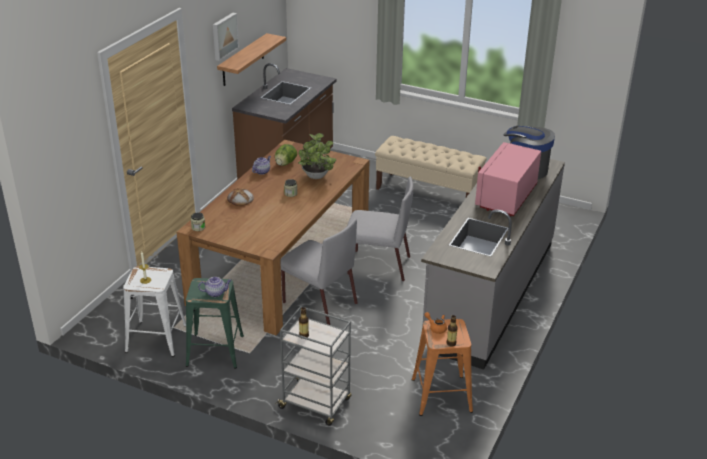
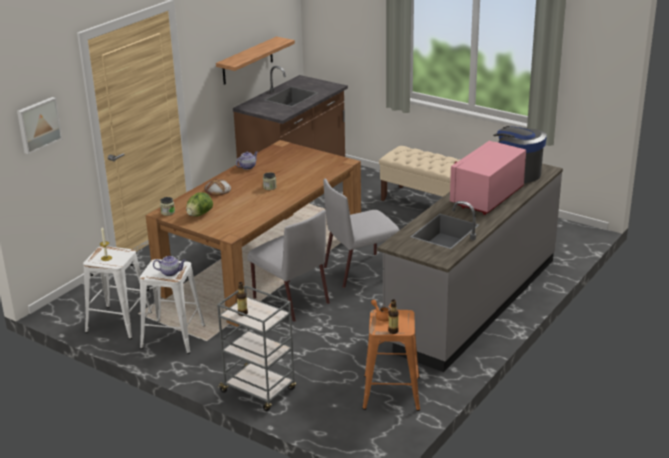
camera: 10 degrees right, 5 degrees down
(215, 350) = (173, 336): green stool -> white stool
(224, 36) = (224, 33): picture -> picture (38, 124)
(285, 164) = (273, 161): lettuce -> lettuce (199, 214)
(316, 177) = (300, 174): potted plant -> none
(377, 265) = (361, 270): grey chair -> grey chair turned 135 degrees clockwise

